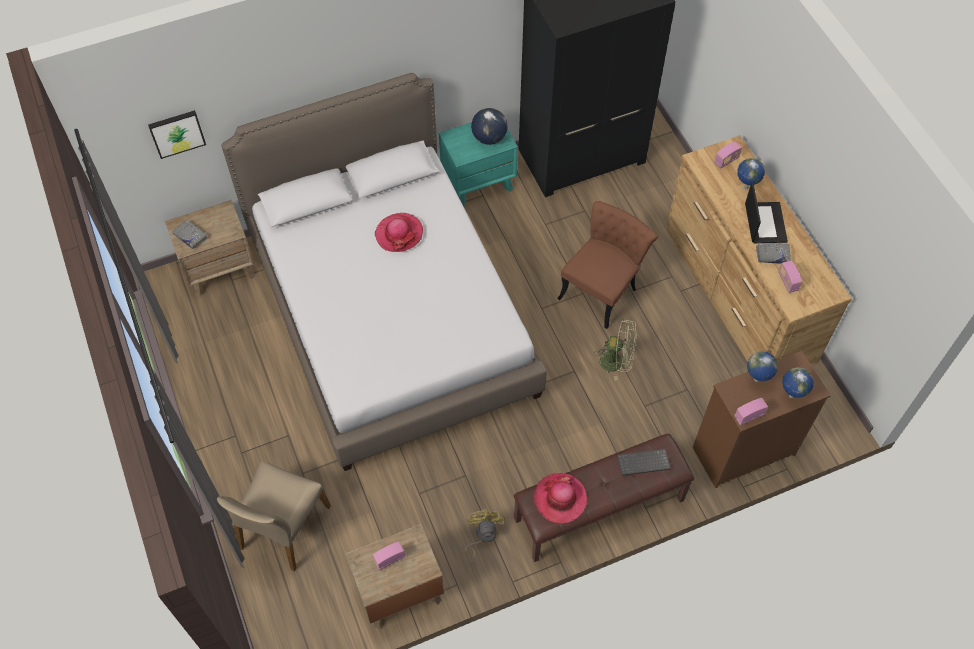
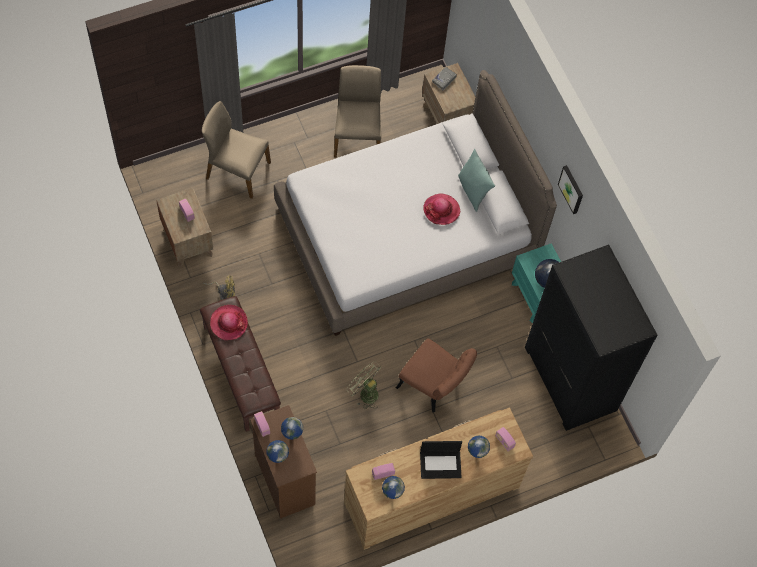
camera: 85 degrees right, 5 degrees up
(177, 133) = (481, 36): picture -> picture (571, 189)
(238, 373) = (357, 135): none -> beige chair
(371, 199) = (473, 191): none -> turquoise pillow
(616, 362) = (365, 393): green fan -> green fan turned 120 degrees clockwise
(643, 463) = (253, 380): keyboard -> none
(772, 255) = (408, 465): grey book -> none
(811, 272) = (391, 493): none -> globe

